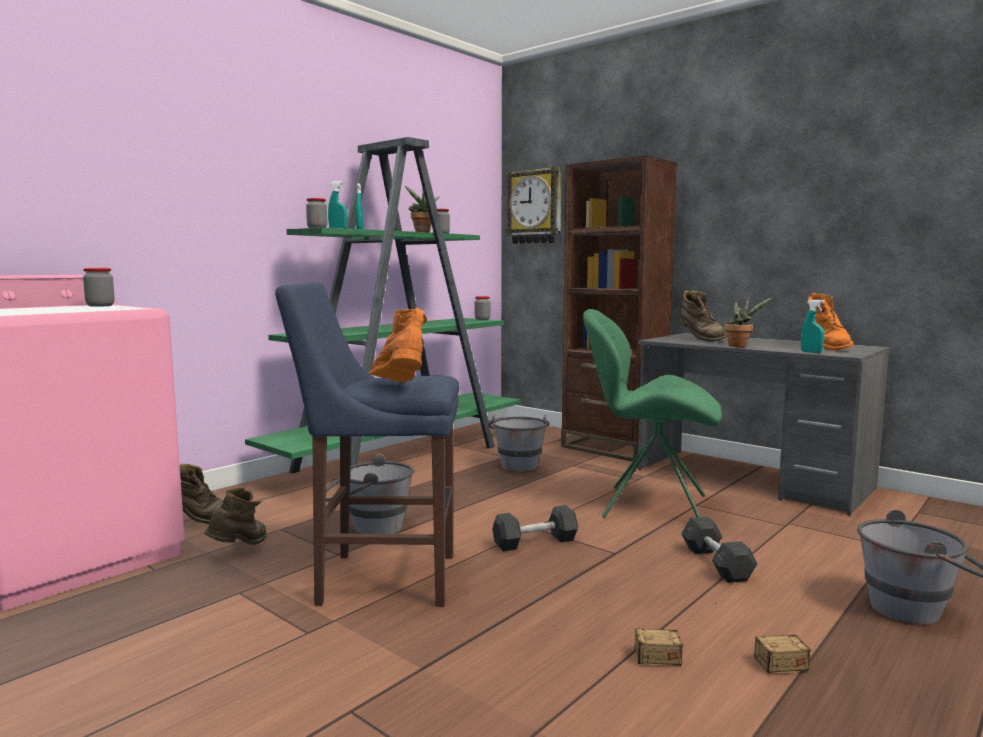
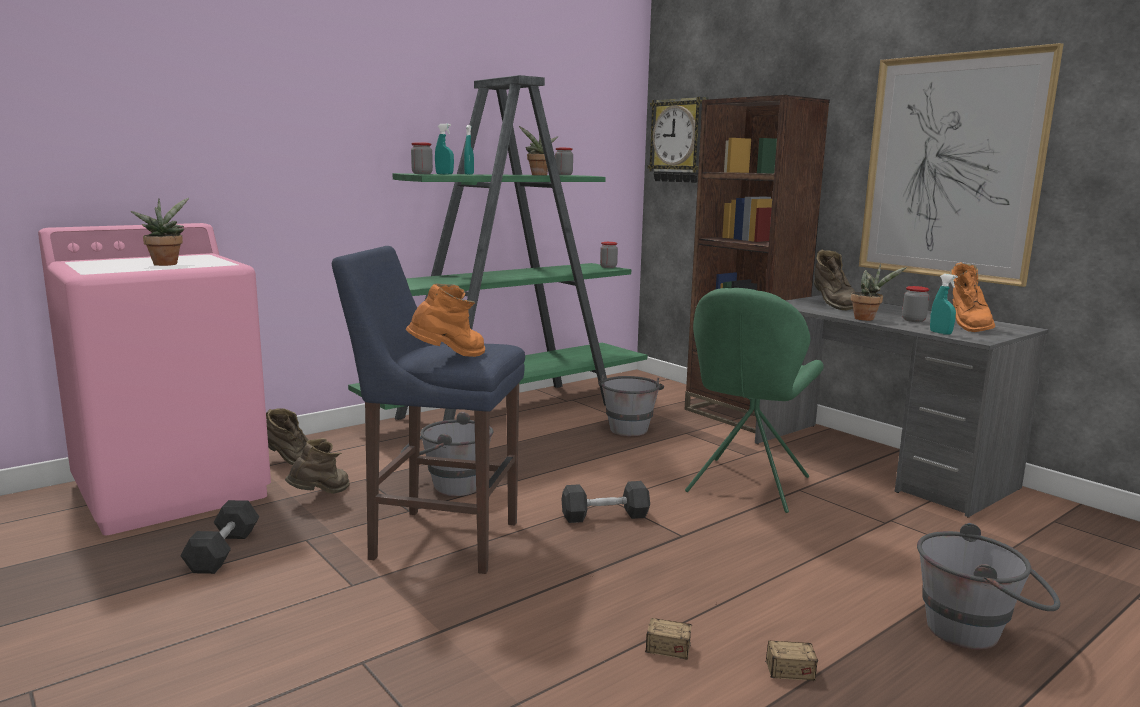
camera: 10 degrees right, 5 degrees up
(70, 309) = (166, 264): none -> potted plant
(100, 306) = (199, 257): jar -> jar (913, 320)
(399, 386) = (449, 359): orange boot -> orange boot turned 60 degrees clockwise
(650, 505) = (746, 486): green chair -> green chair turned 90 degrees counterclockwise
(716, 563) = (783, 558): grey dumbbell -> grey dumbbell (223, 551)
(791, 215) = (951, 167): none -> picture

